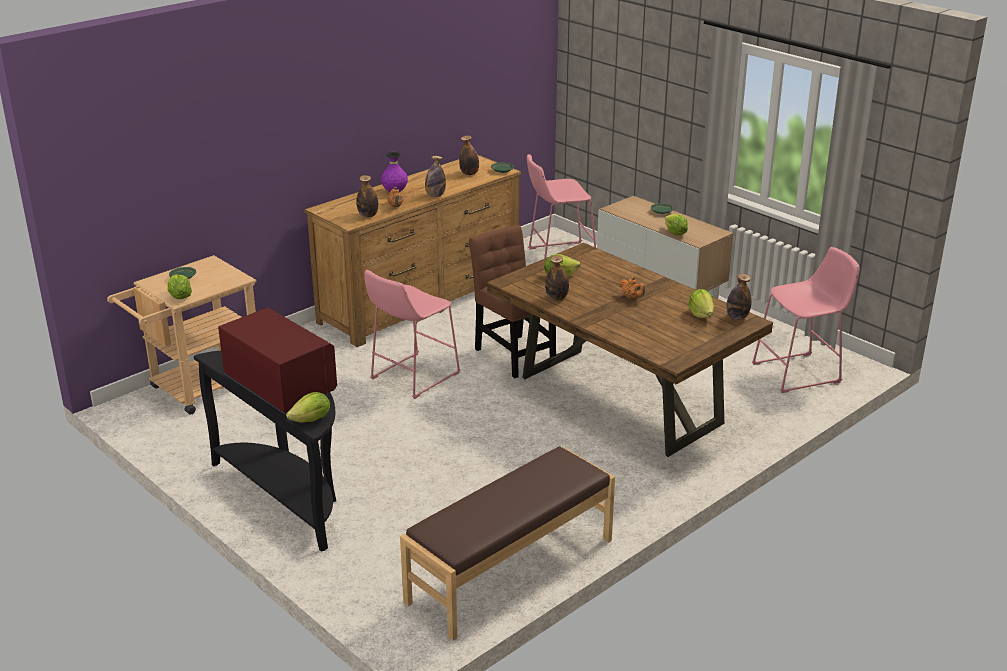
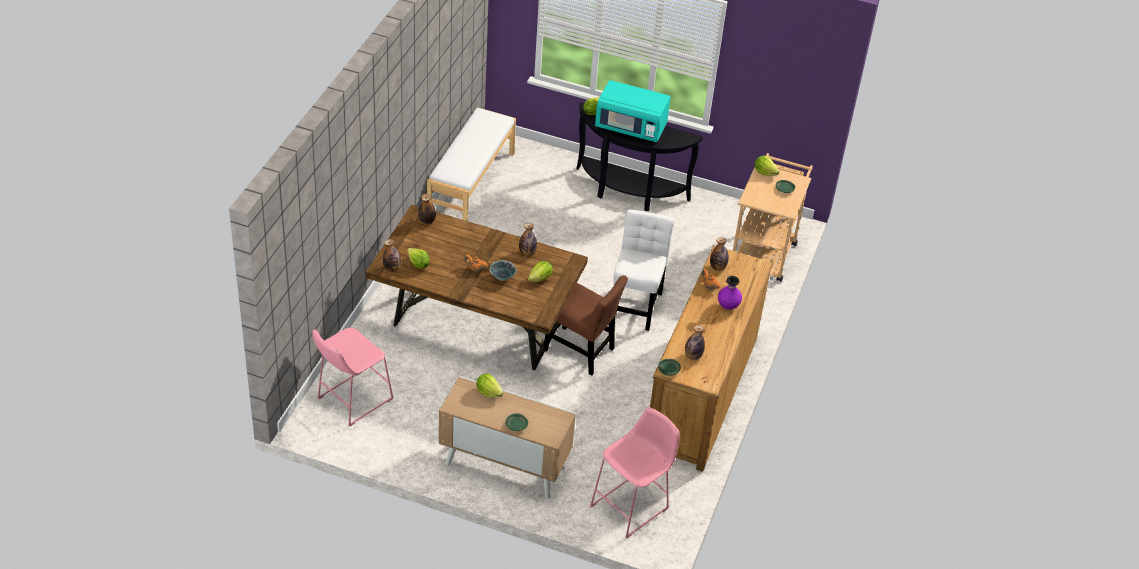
camera: 150 degrees right, 15 degrees up
(279, 387) = (631, 127): red microwave -> turquoise microwave
(411, 377) = (636, 304): pink stool -> white chair
(435, 195) = (692, 311): bottle -> bottle (427, 221)
(512, 571) = (470, 184): brown bench -> white bench
(604, 285) = (502, 277): none -> bowl

